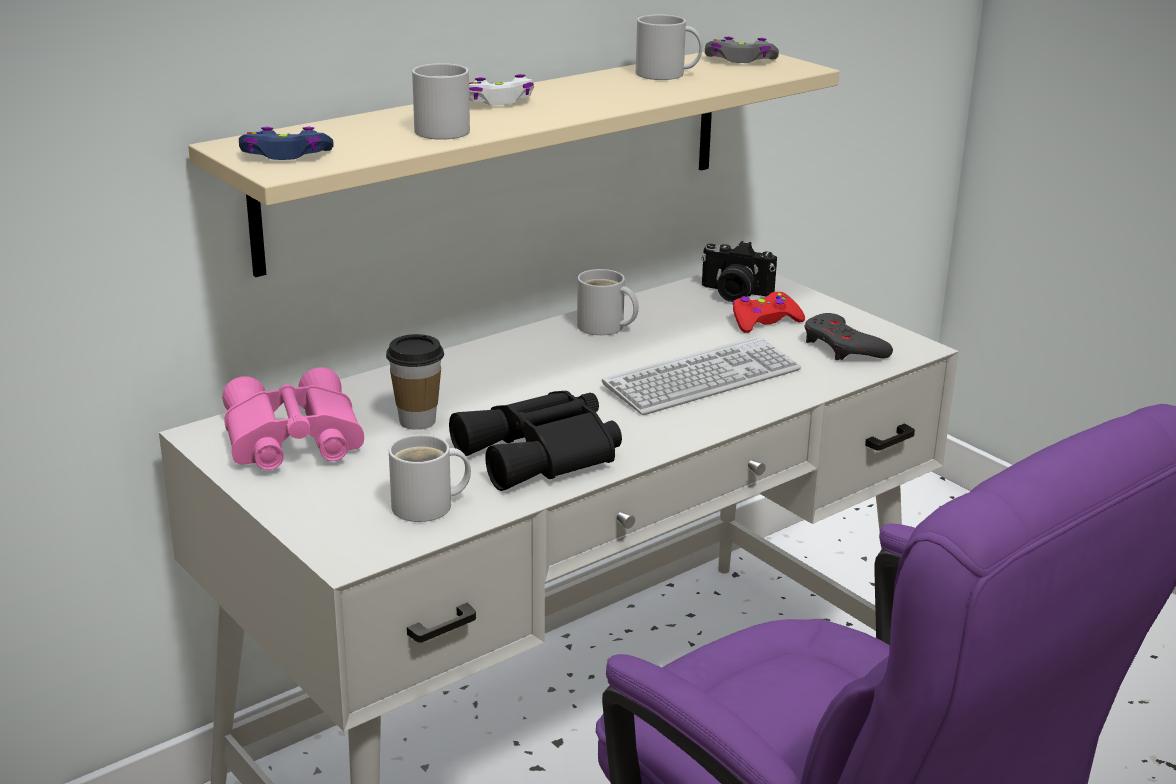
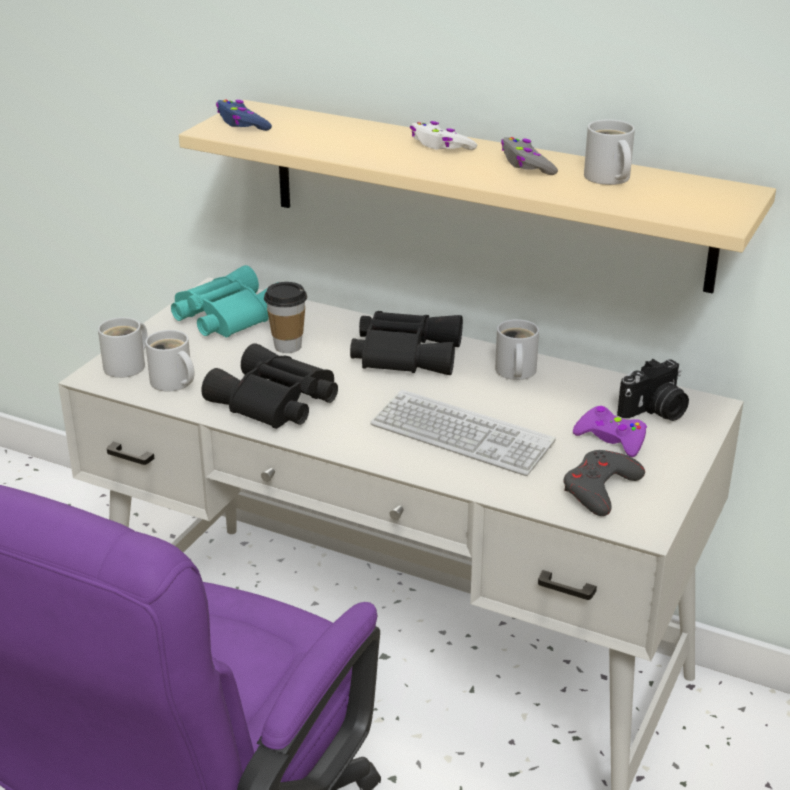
camera: 65 degrees right, 5 degrees up
(289, 440) = (226, 315): pink binoculars -> turquoise binoculars
(441, 130) = (349, 146): white mug -> white mug (128, 366)
(507, 365) = (405, 353): none -> black binoculars
(734, 294) = (655, 411): camera -> camera turned 120 degrees counterclockwise
(740, 61) = (703, 195): grey game controller -> grey game controller (526, 165)
(764, 321) = (611, 439): red game controller -> purple game controller

